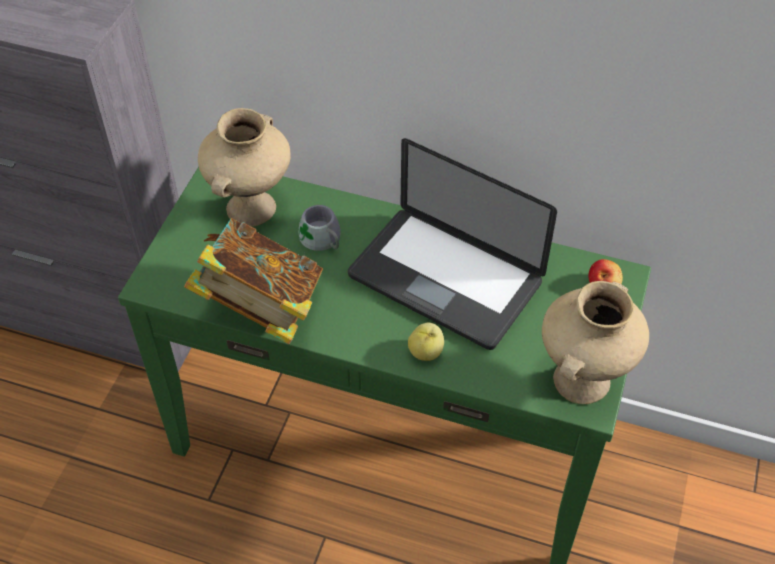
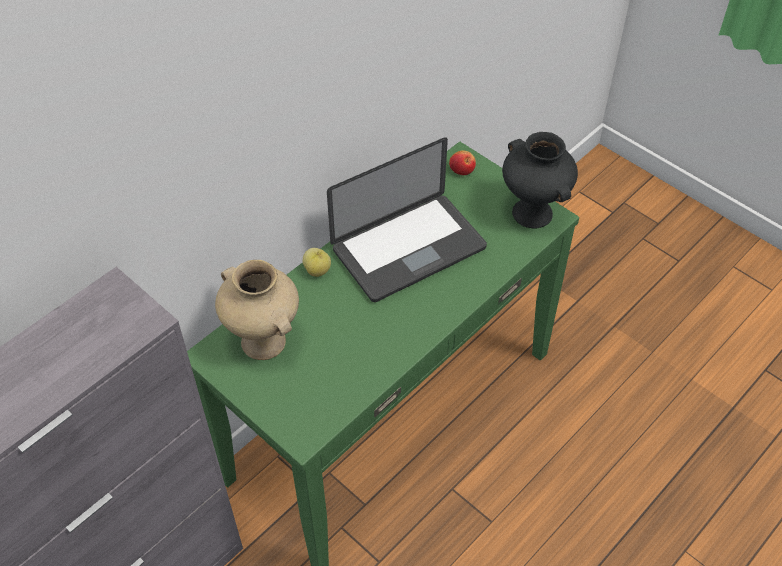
camera: 65 degrees left, 0 degrees up
(261, 308) = (372, 368): book -> none
(319, 242) = (328, 309): grey mug -> none
(426, 352) = (467, 284): apple -> apple (317, 270)
(582, 382) = (533, 213): beige vase -> black vase

